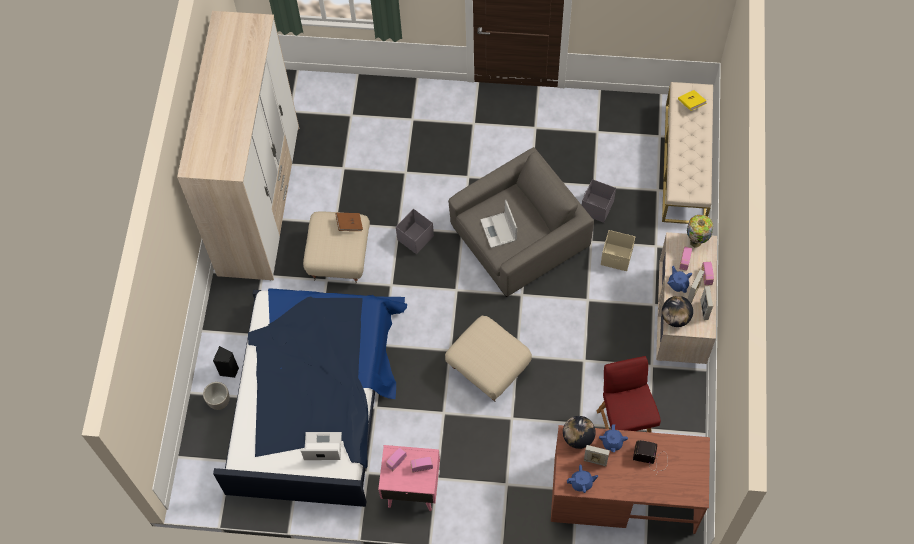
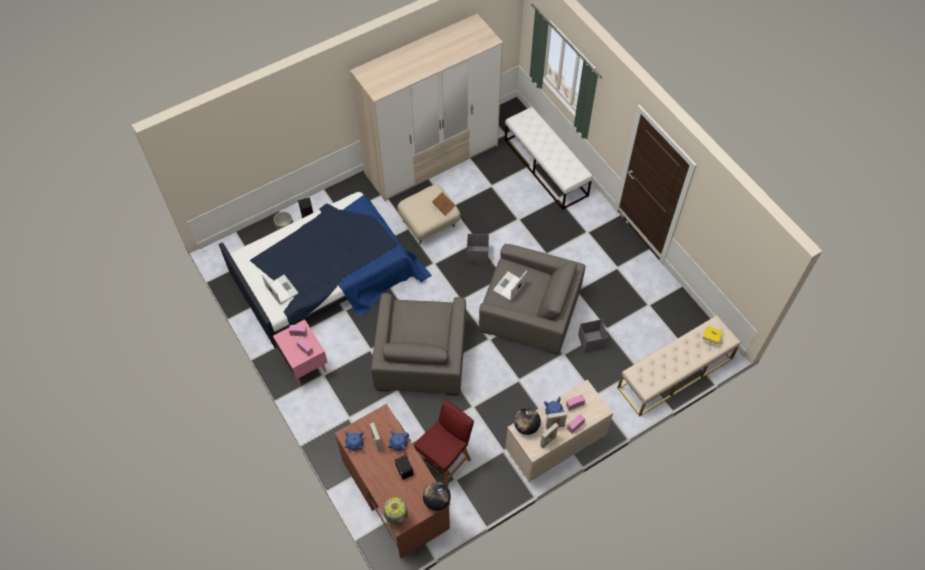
camera: 50 degrees right, 5 degrees down
(366, 104) = (546, 168): none -> white bench
(488, 369) = (420, 354): beige ottoman -> grey armchair
(578, 437) = (386, 421): globe -> globe (437, 501)
(617, 257) = (565, 377): beige storage box -> none
(696, 241) = (596, 403): table lamp -> table lamp (396, 518)

